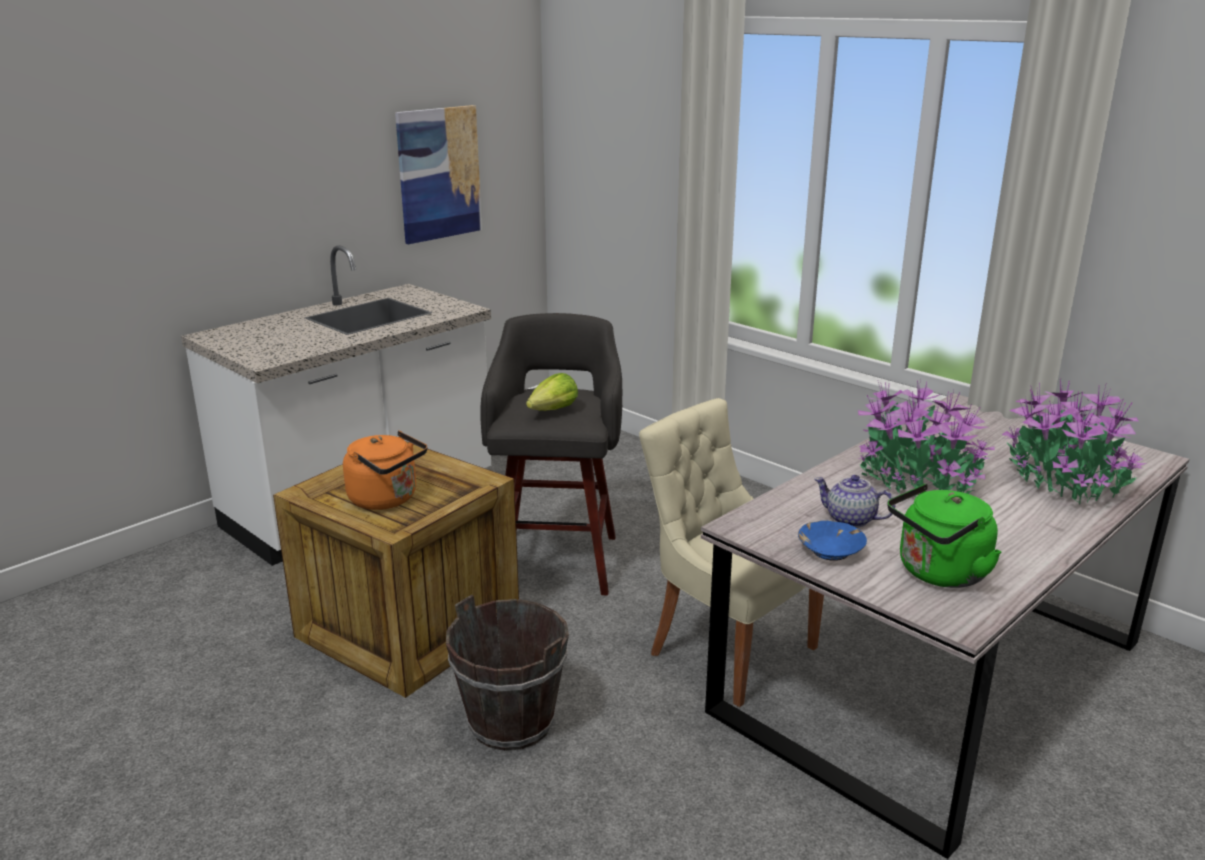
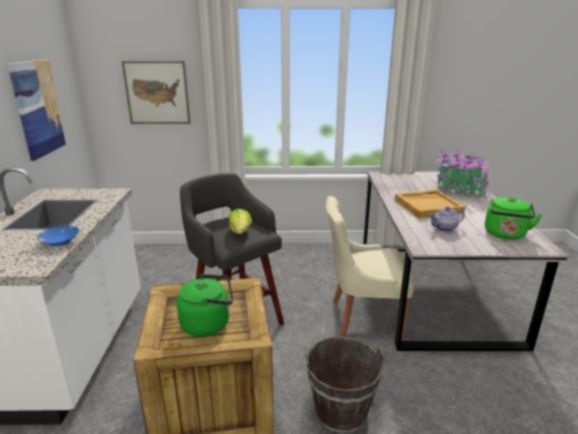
camera: 45 degrees left, 0 degrees up
(387, 499) = (208, 323): orange kettle -> green kettle
(630, 169) = (157, 93): none -> picture
(830, 551) = (466, 243): blue bowl -> blue bowl (60, 242)
(916, 481) = (428, 206): potted plant -> beige tray

